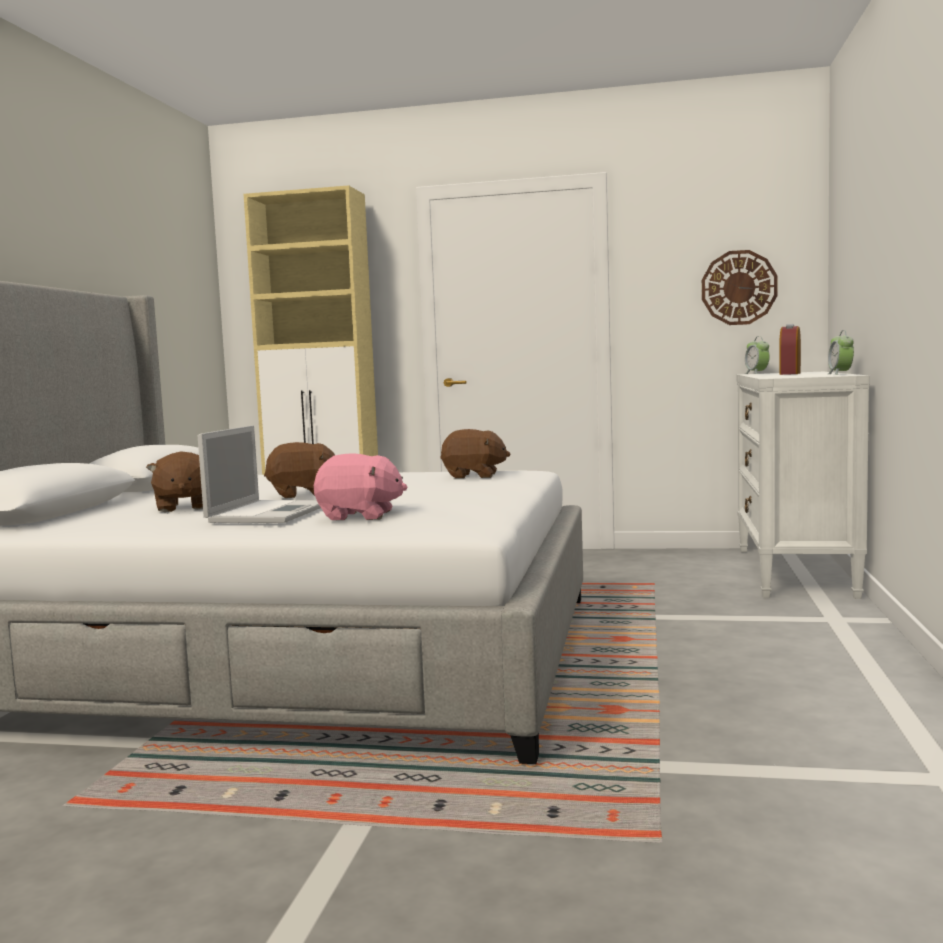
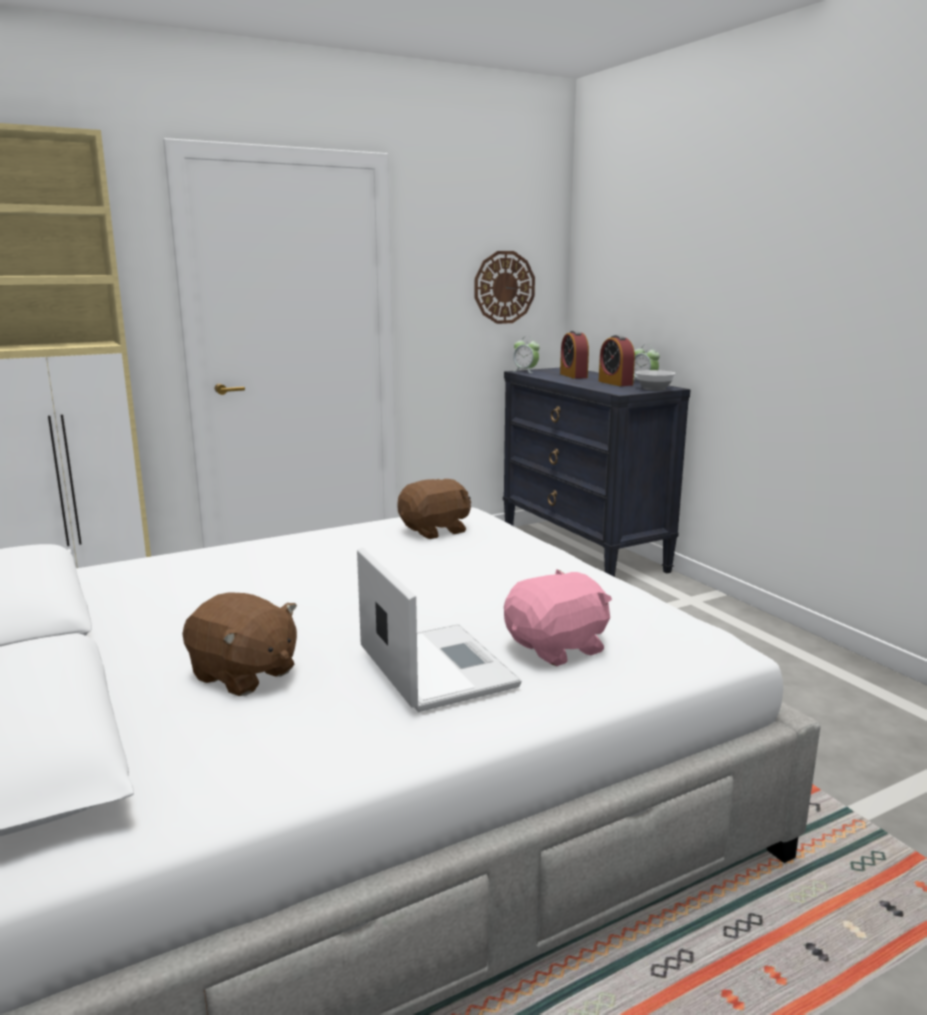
camera: 40 degrees left, 10 degrees up
(303, 494) = (345, 608): brown plush toy -> none
(795, 572) = (583, 551): white dresser -> black dresser
(805, 375) = (615, 383): none -> alarm clock
(824, 375) = (653, 389): none -> bowl

